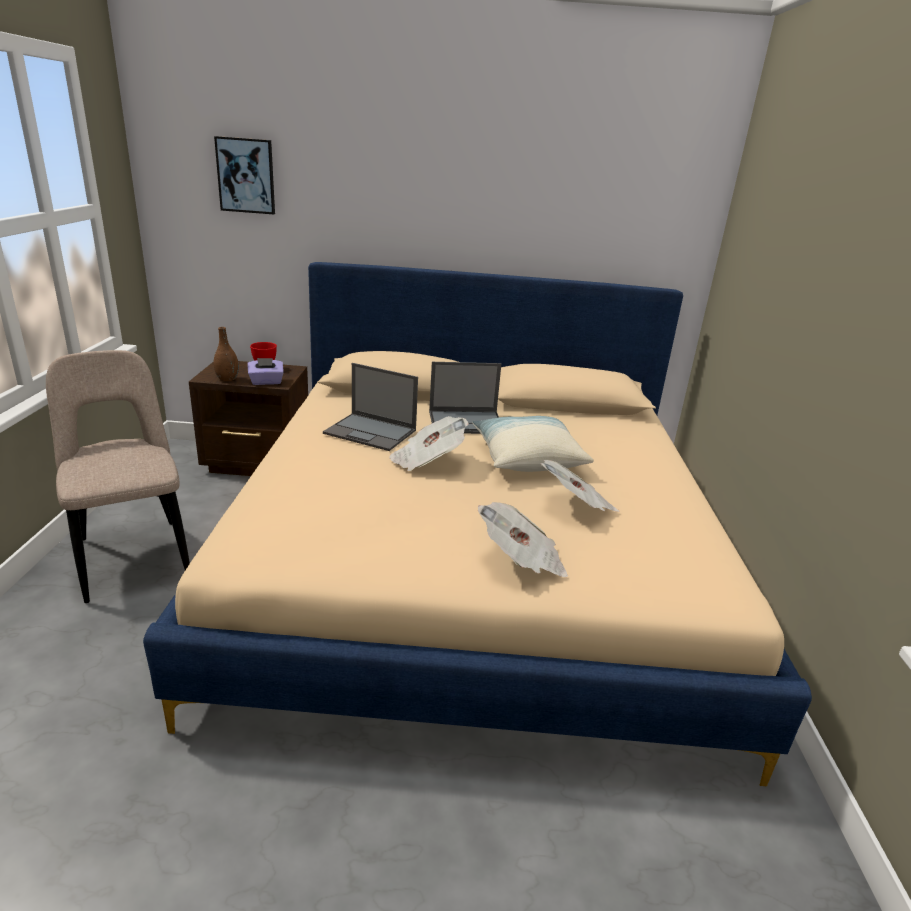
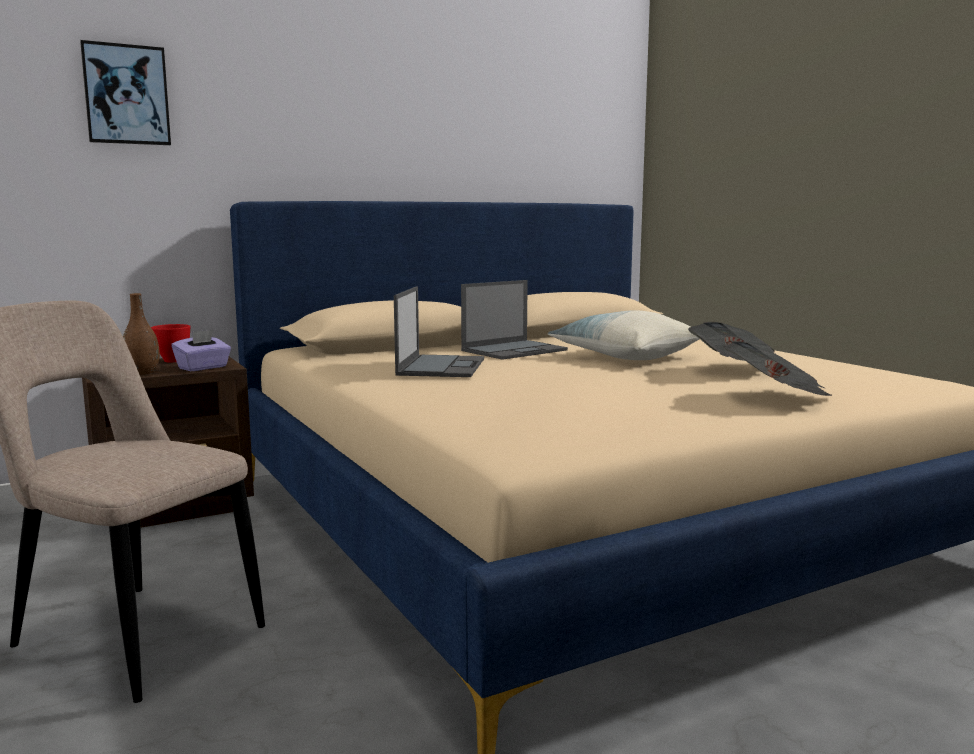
camera: 30 degrees left, 15 degrees down
(371, 432) = (441, 366): laptop -> laptop turned 75 degrees counterclockwise
(427, 461) = (549, 369): newspaper -> none

